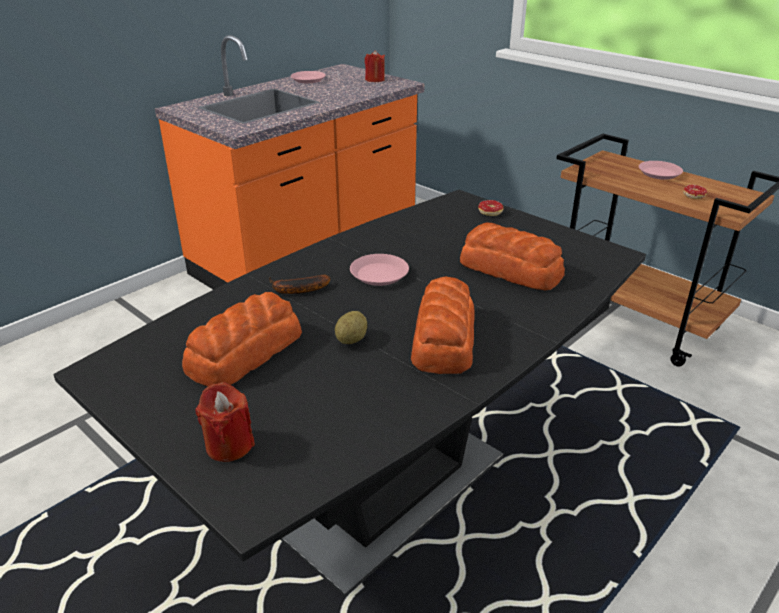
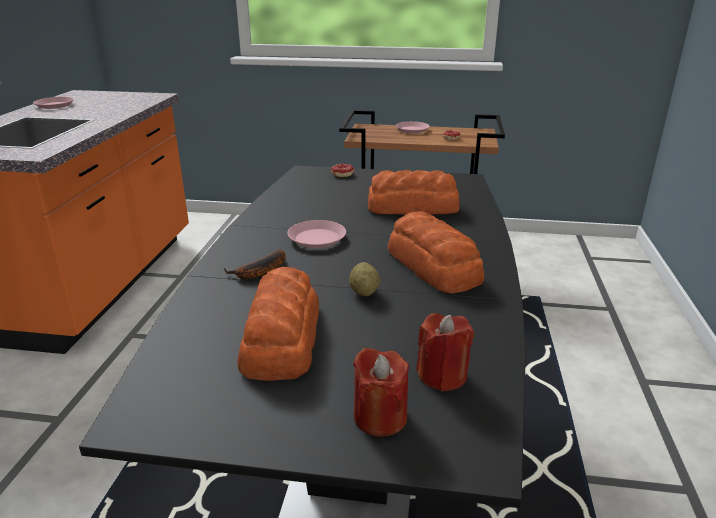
camera: 35 degrees left, 5 degrees down
(375, 80) = (126, 97): red candle -> red candle (442, 375)

